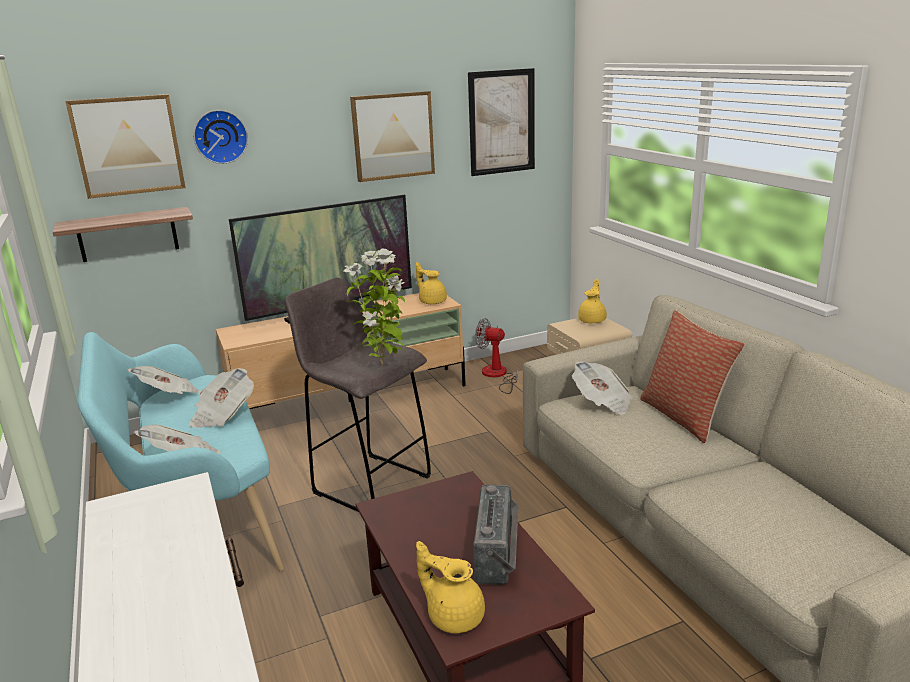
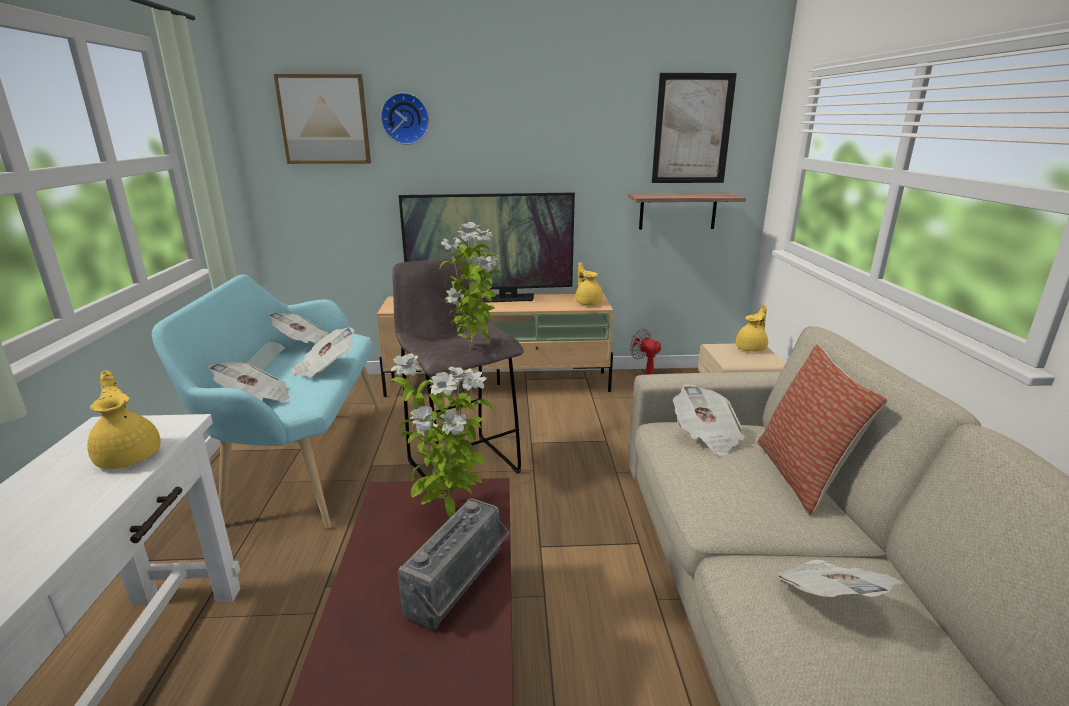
camera: 20 degrees right, 0 degrees up
(128, 234) = (320, 200): shelf -> shelf (677, 211)
(393, 136) = (572, 133): picture -> none
(445, 508) = (448, 512): none -> potted plant
(454, 615) = (348, 651): yellow teapot -> yellow teapot (130, 455)
(744, 492) = (828, 599): none -> newspaper

